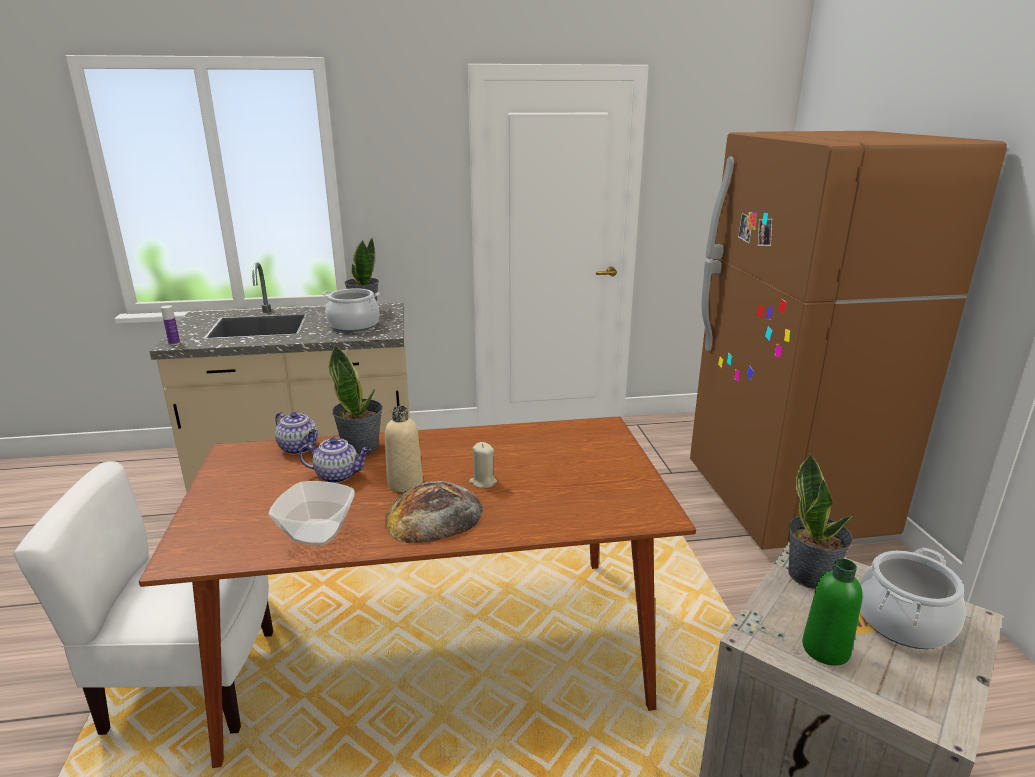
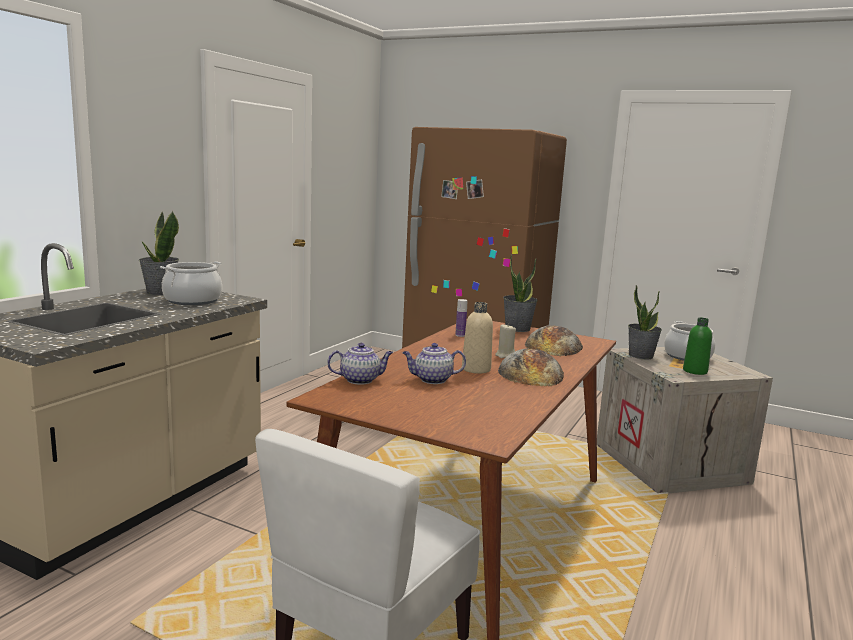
camera: 55 degrees left, 10 degrees down
(174, 343) = (42, 344): bottle -> bottle (460, 335)
(318, 532) = (510, 399): bowl -> none
(338, 475) = (432, 380): teapot -> teapot turned 135 degrees counterclockwise
(361, 447) = (397, 366): potted plant -> potted plant (517, 328)
(577, 496) = (553, 346): none -> bread

